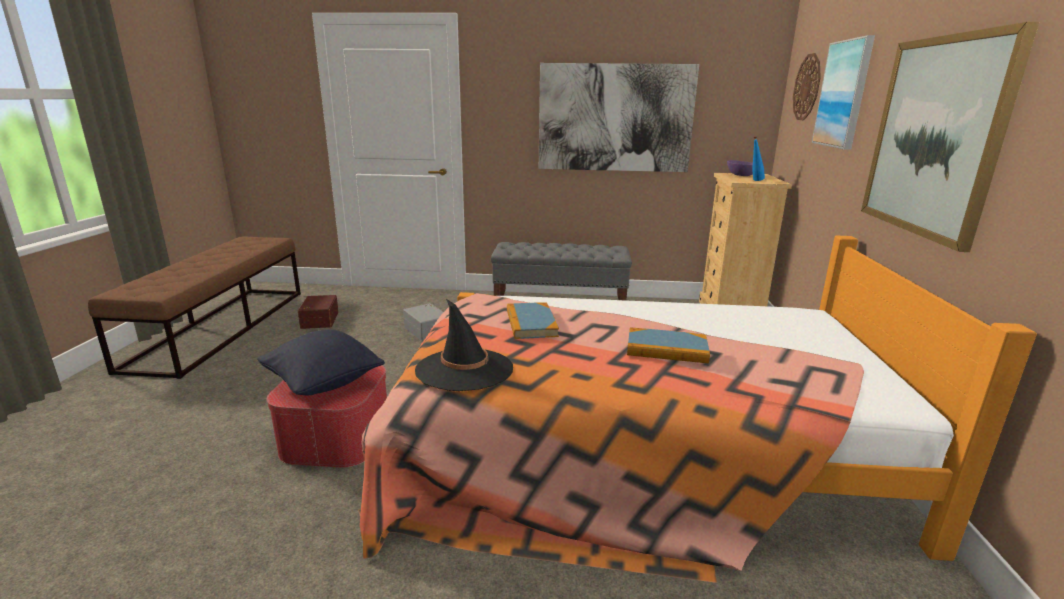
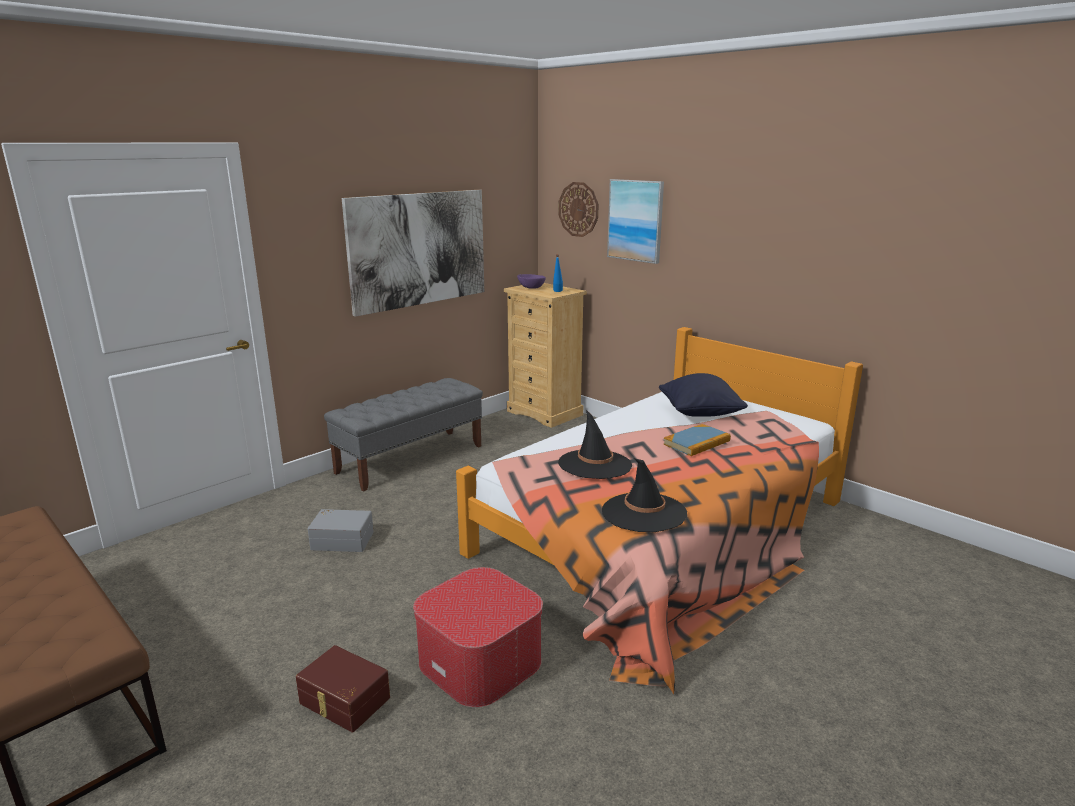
camera: 50 degrees left, 0 degrees up
(318, 320) = (182, 597): brown storage box -> brown storage box (343, 701)
(324, 384) = (477, 607): black pillow -> black pillow (699, 414)
(531, 323) = (595, 464): book -> black hat
(935, 137) = (750, 258): picture -> none

